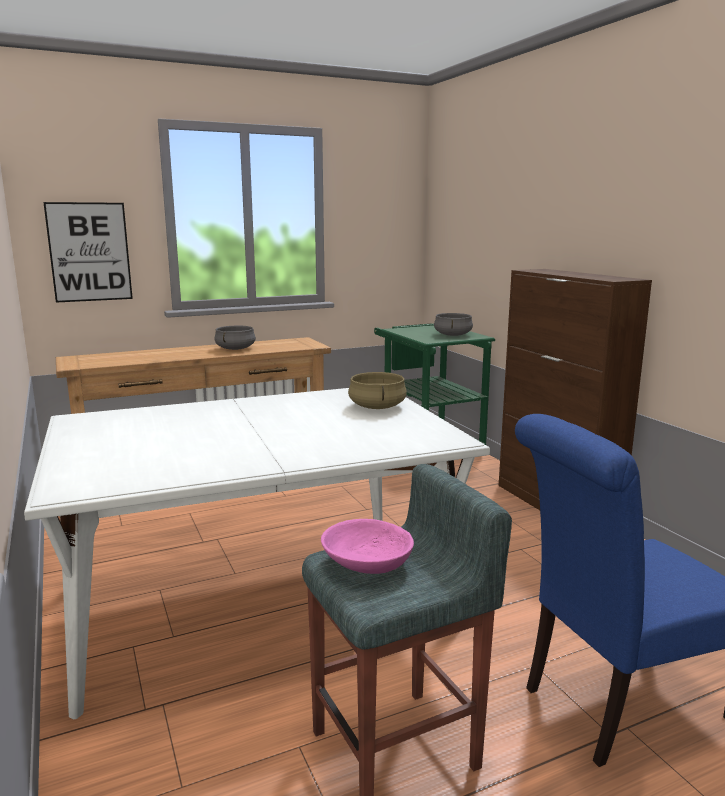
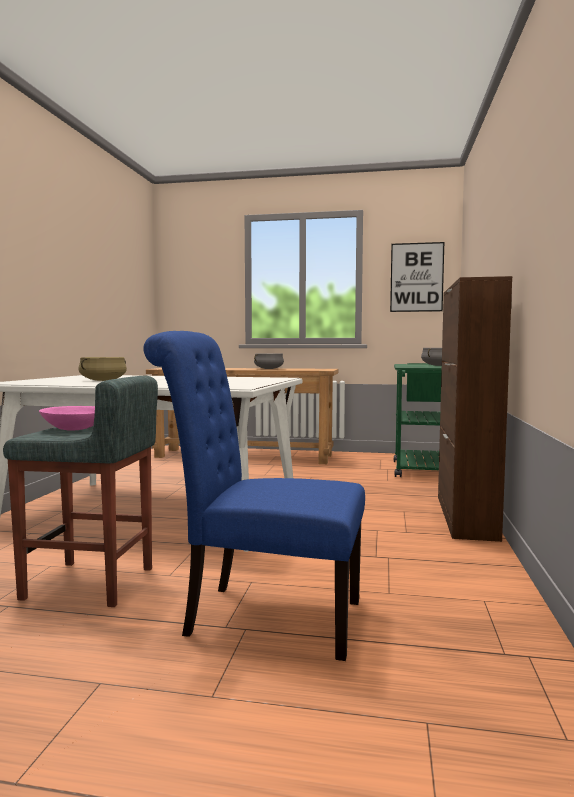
camera: 35 degrees right, 10 degrees down
(89, 252) = (197, 303): picture -> picture (416, 277)
(377, 407) = (253, 380): beige cooking pot -> beige cooking pot (103, 380)

